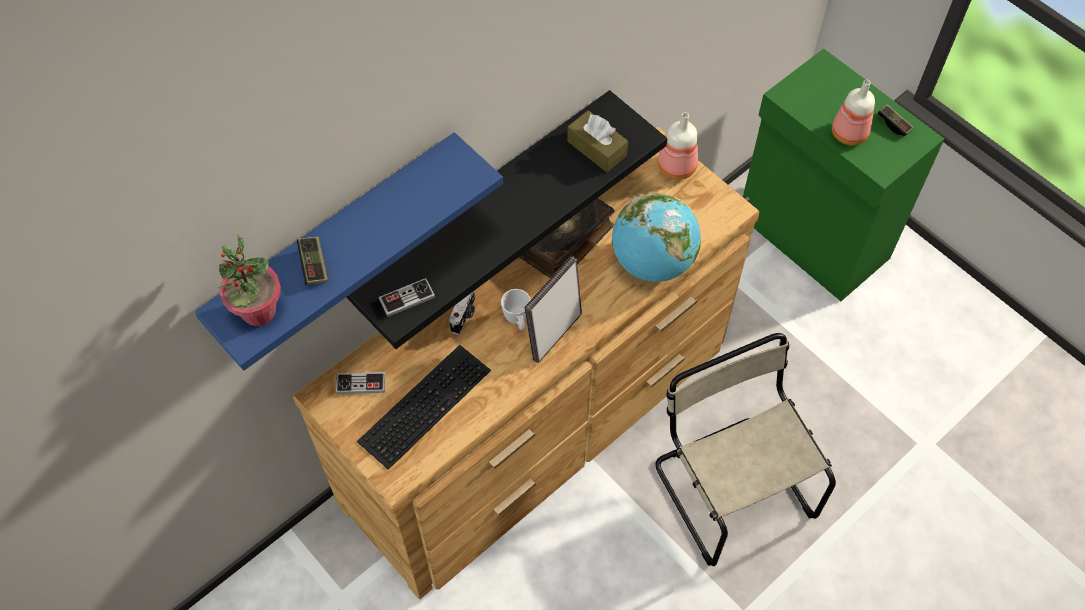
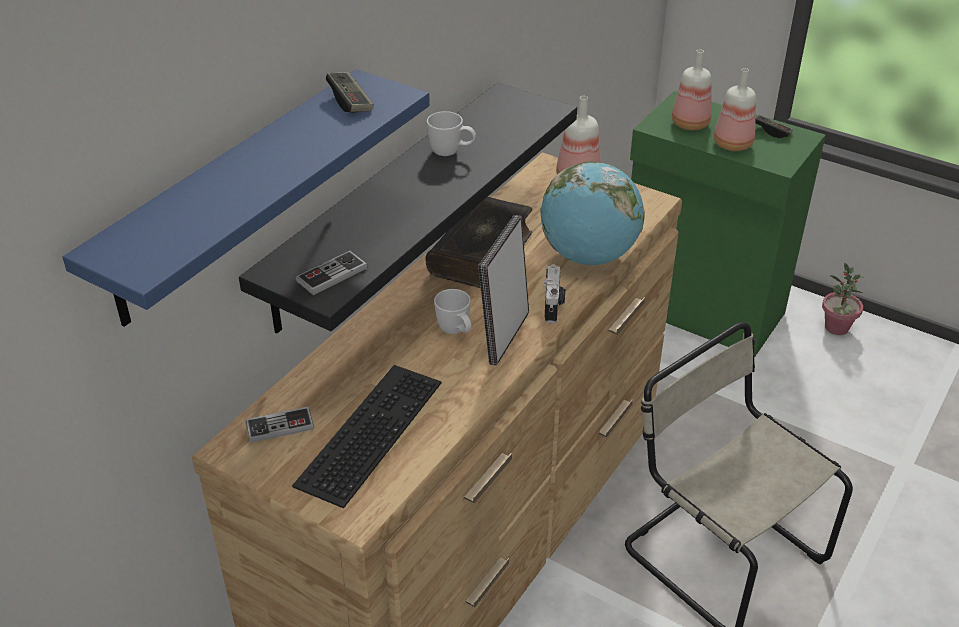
camera: 15 degrees left, 20 degrees down
(258, 311) = (155, 242): potted plant -> potted plant (836, 328)
(314, 265) = (219, 191): game controller -> game controller (350, 101)
(464, 316) = (390, 338): camera -> camera (553, 306)
(541, 176) = (452, 152): none -> white mug
(597, 148) = (504, 124): brown tissue box -> none
(820, 97) = (690, 123): none -> bottle

